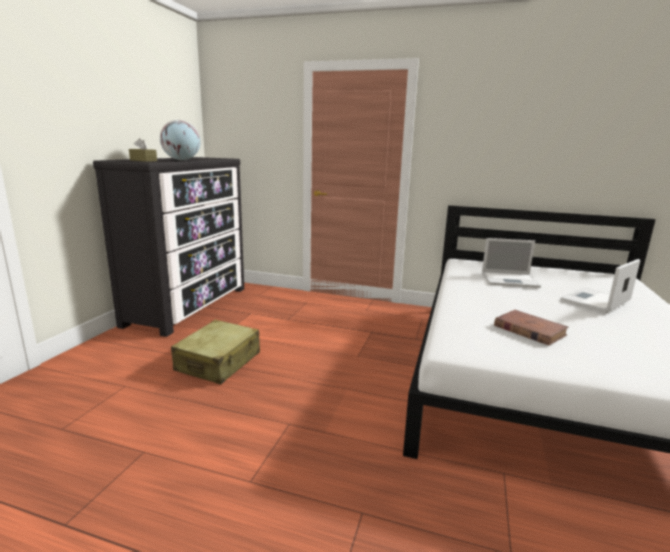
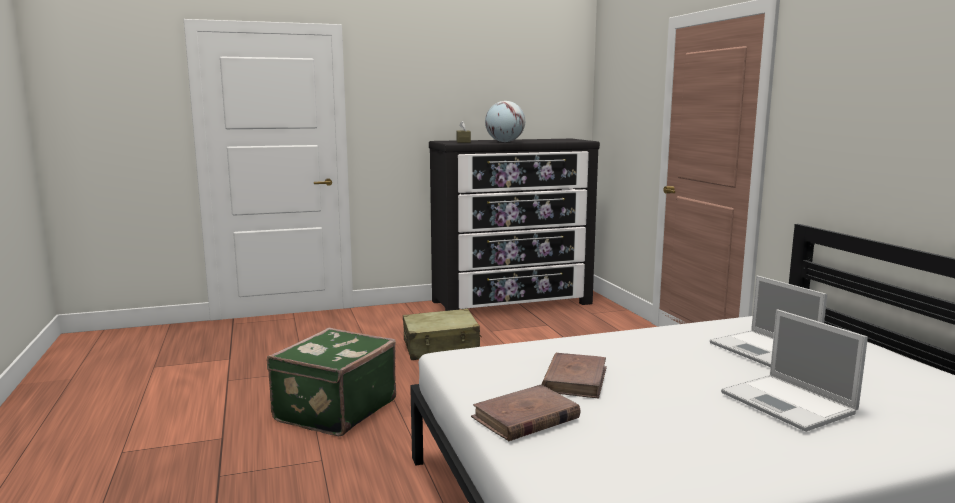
camera: 55 degrees right, 5 degrees down
(264, 465) = (333, 410): none -> green suitcase
(595, 301) = (789, 403): laptop -> laptop turned 135 degrees counterclockwise
(599, 365) = (525, 418): none -> brown book

